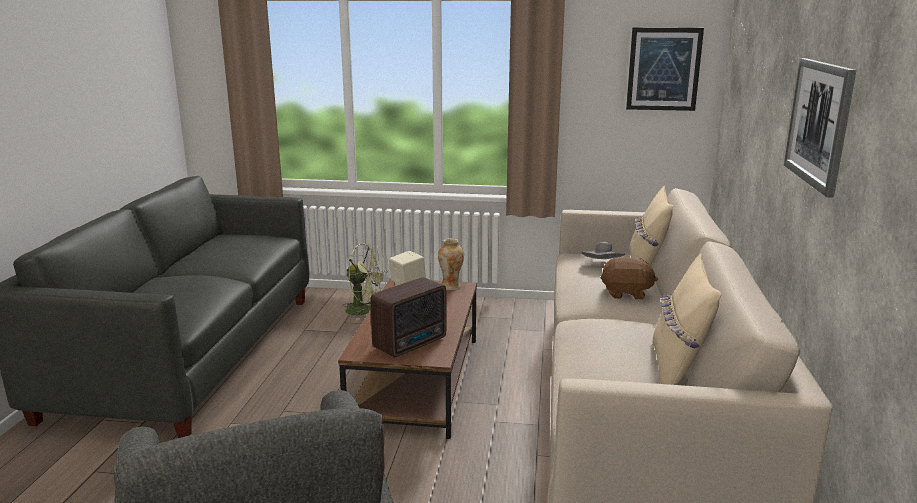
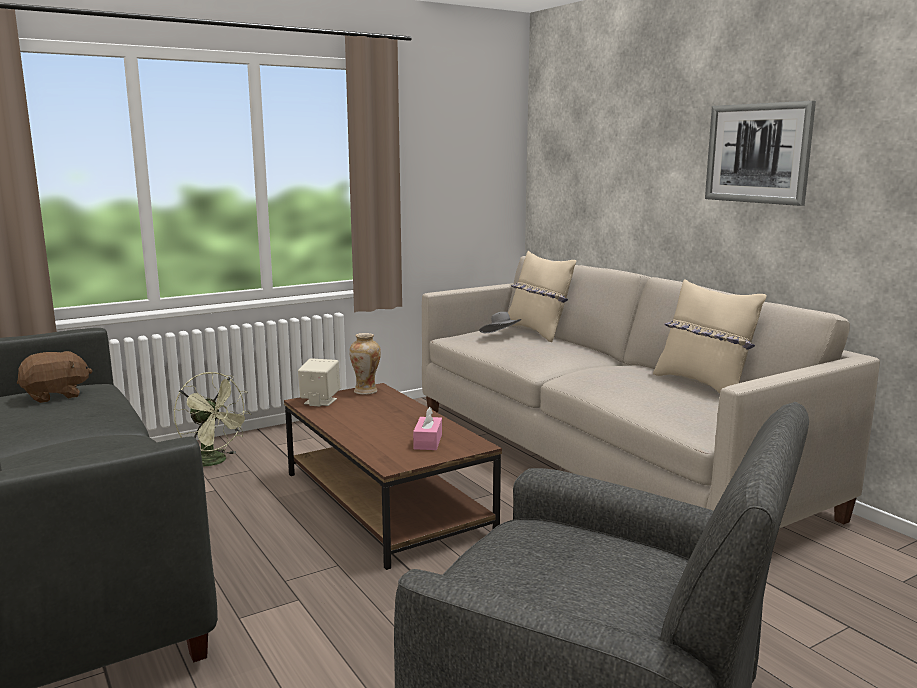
camera: 40 degrees left, 5 degrees down
(365, 311) = (215, 462): green fan -> green fan turned 60 degrees clockwise
(412, 343) = (428, 442): radio -> pink tissue box
(626, 293) = (565, 349): brown plush toy -> brown plush toy (56, 396)
(663, 69) = (480, 144): picture -> none

